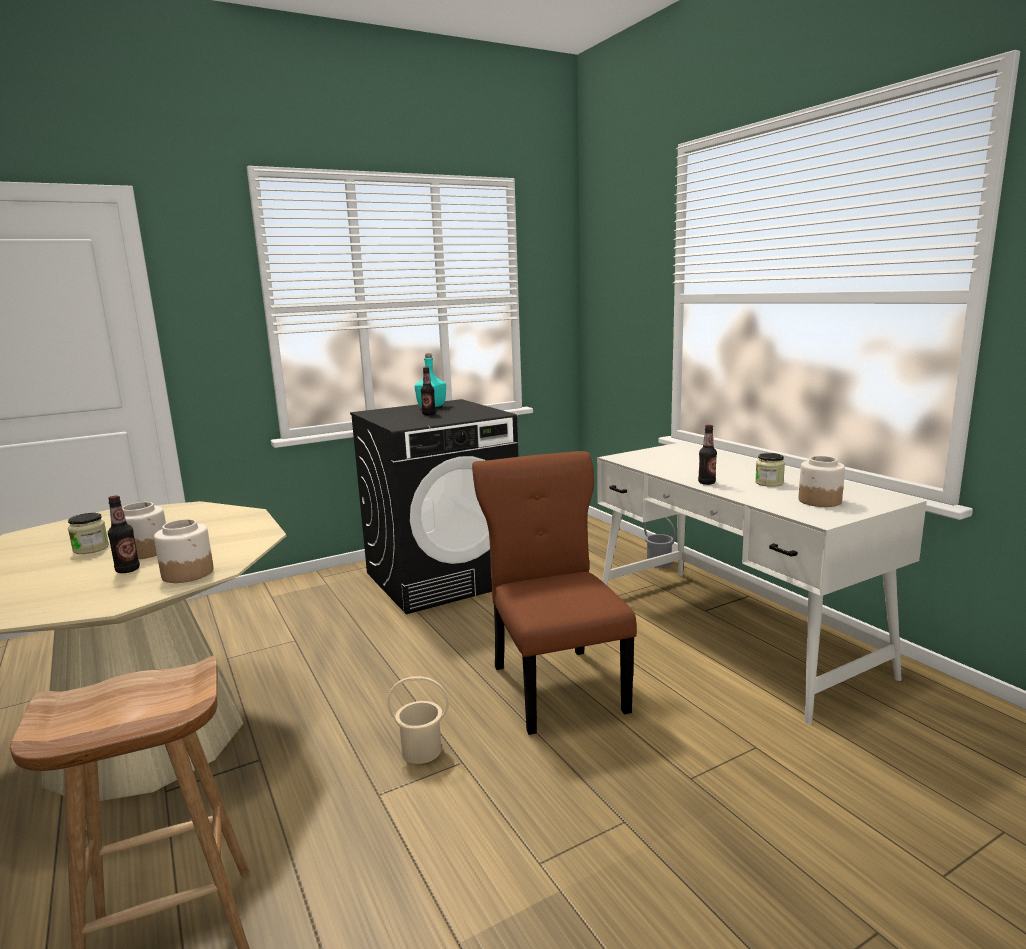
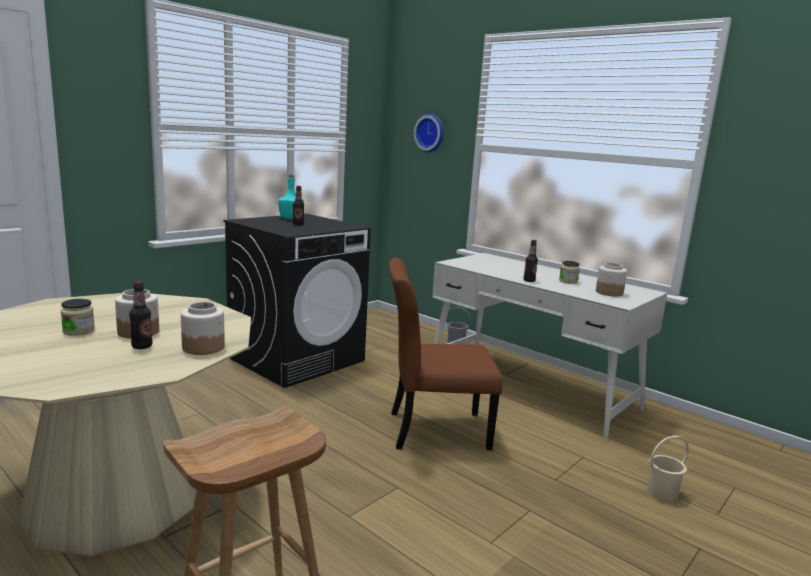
camera: 20 degrees left, 0 degrees up
(421, 750) = (362, 483): beige bucket -> beige bucket (661, 492)
(556, 685) = (433, 430): brown chair -> brown chair turned 60 degrees counterclockwise
(625, 285) = (430, 133): none -> wall clock

